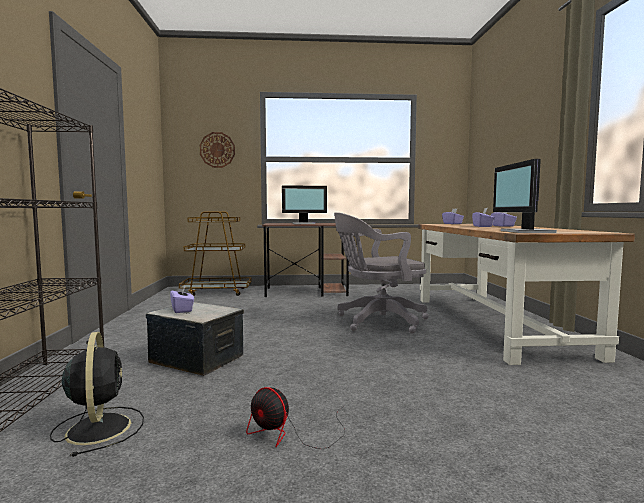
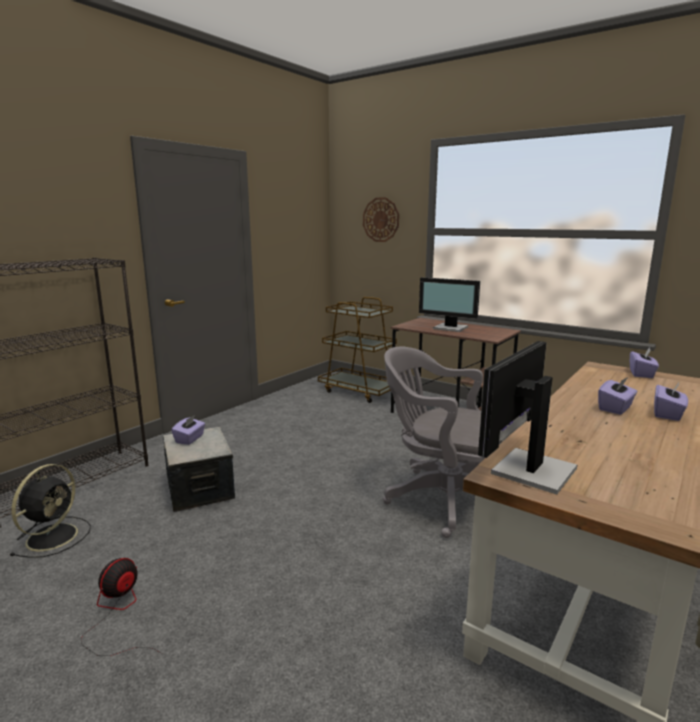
camera: 40 degrees right, 10 degrees up
(291, 434) = (118, 615): fan -> fan turned 45 degrees clockwise

